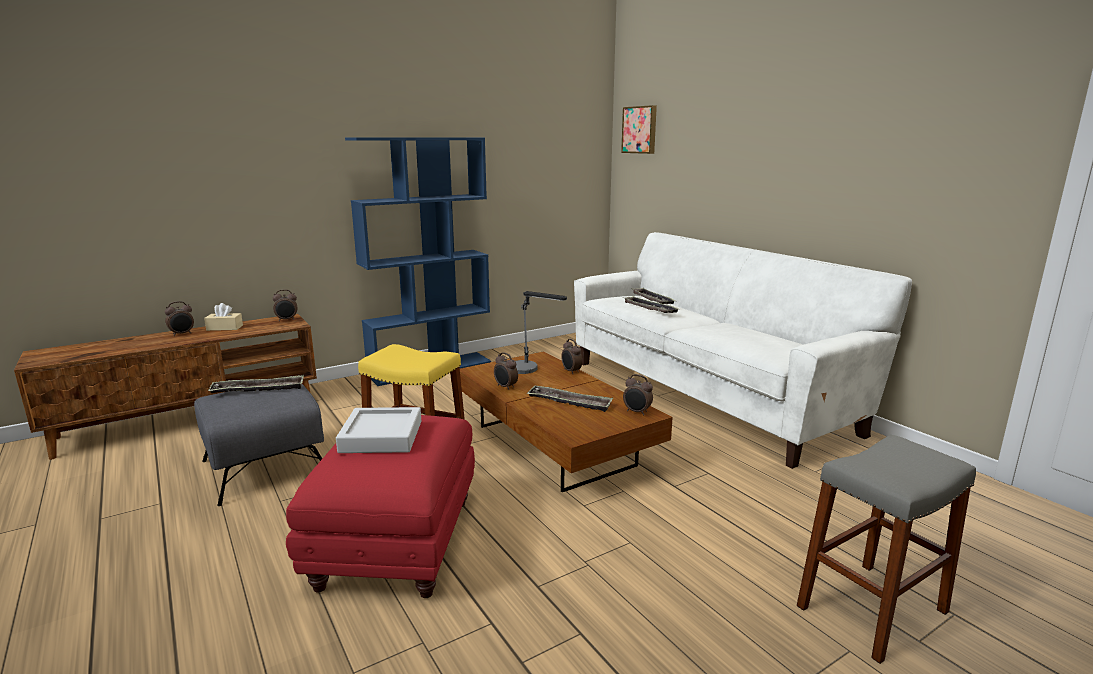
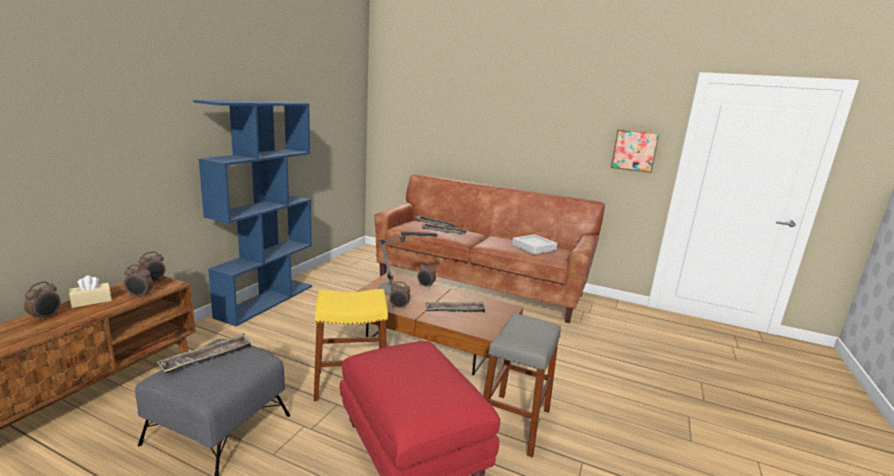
camera: 35 degrees left, 0 degrees up
(381, 437) = (408, 371): grey tray -> grey tray (534, 247)
(637, 412) = (502, 308): alarm clock -> alarm clock (140, 296)
(640, 130) = (396, 99): picture -> picture (634, 150)
(704, 395) = (479, 285): white sofa -> brown sofa
(872, 609) = (675, 391): grey stool -> grey stool (514, 423)

